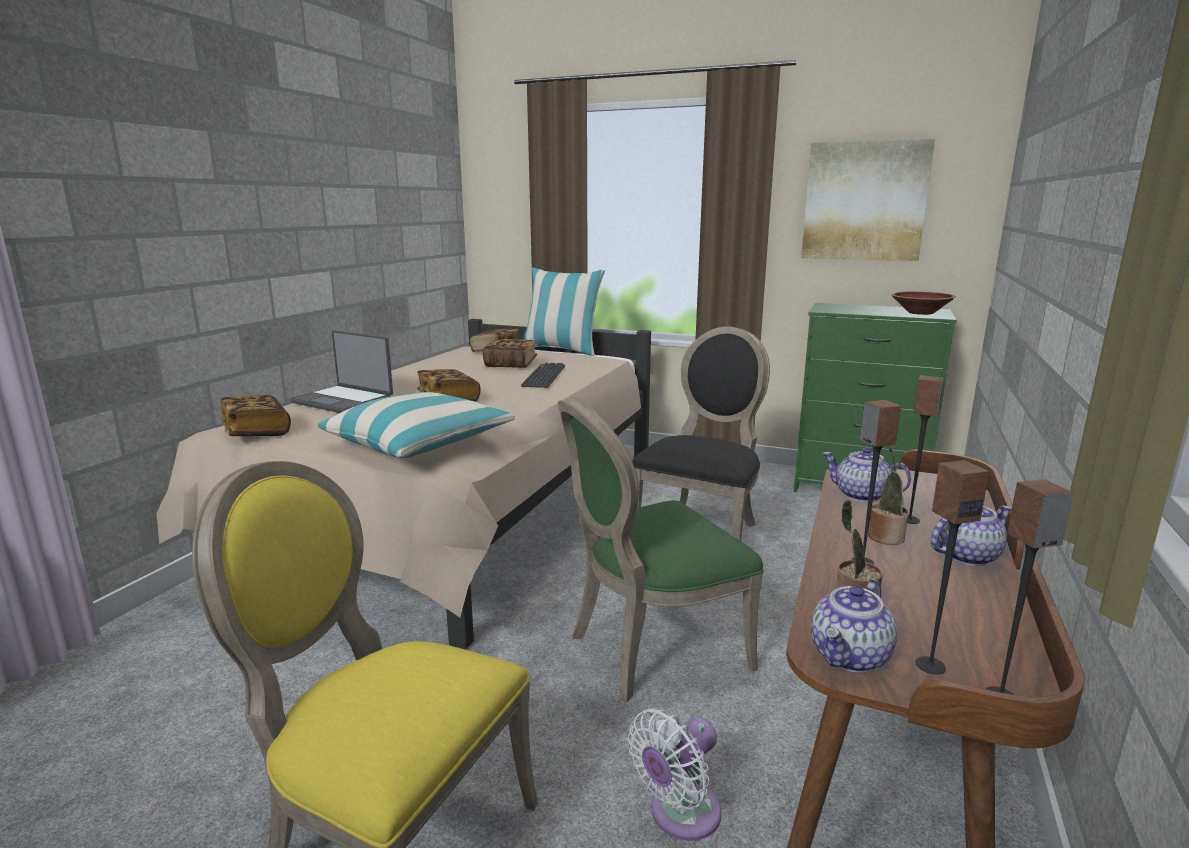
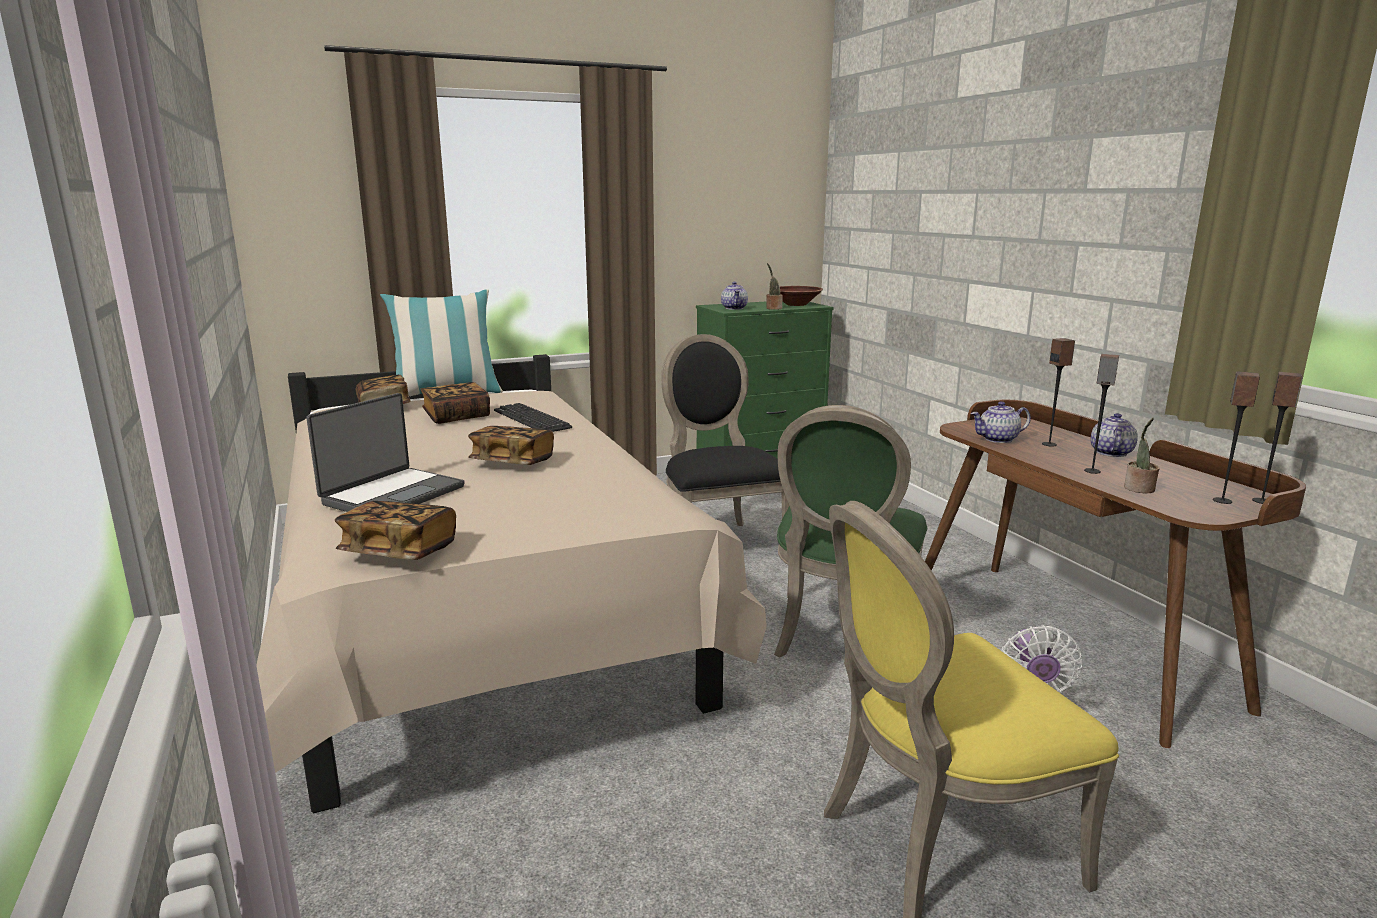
camera: 45 degrees left, 0 degrees up
(344, 401) = (392, 495): laptop -> laptop turned 45 degrees counterclockwise
(418, 444) = (620, 504): pillow -> none
(850, 657) = (1199, 510): teapot -> teapot (734, 308)
(864, 201) = (725, 206): picture -> none
(884, 536) = (1063, 455): potted plant -> potted plant (773, 308)

